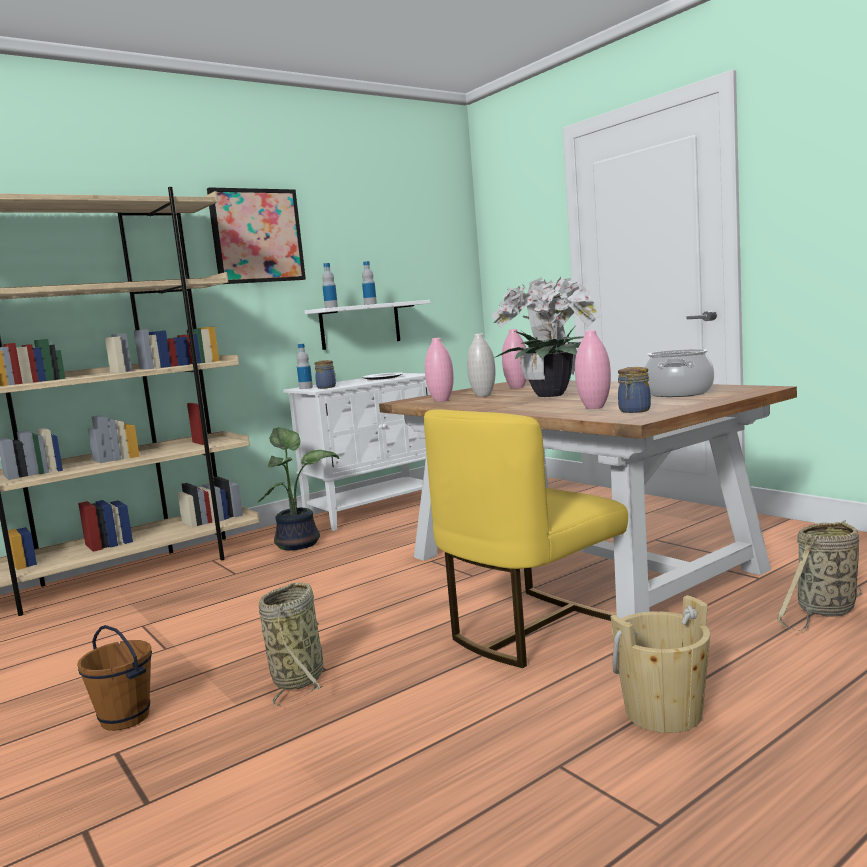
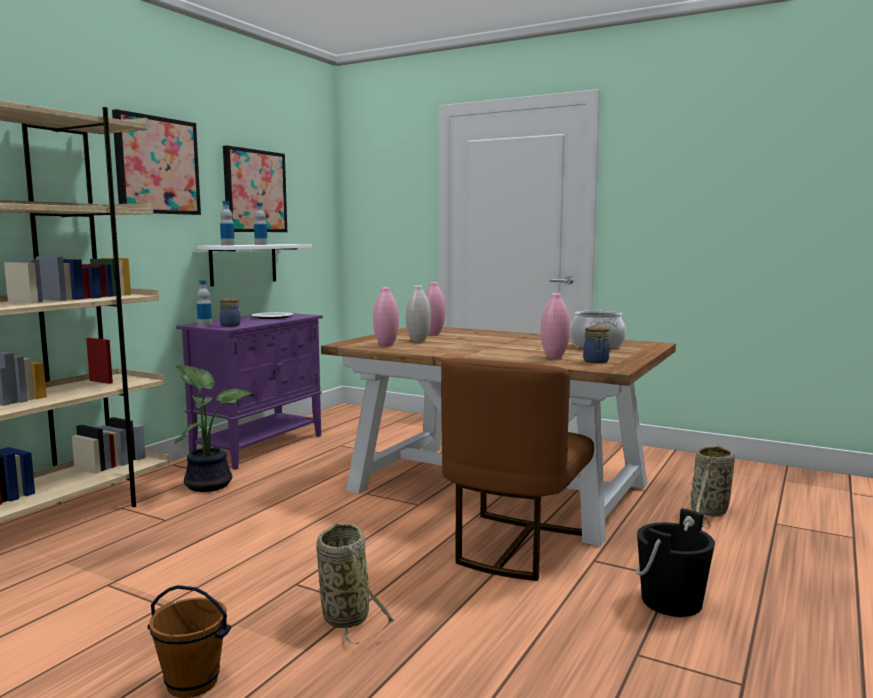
camera: 25 degrees left, 0 degrees up
(369, 250) = (254, 191): none -> picture
(375, 510) = (259, 446): white cabinet -> purple cabinet
(533, 628) = (514, 547): yellow chair -> brown chair
(553, 395) = (488, 343): potted plant -> none
(663, 712) = (671, 601): beige bucket -> black bucket

